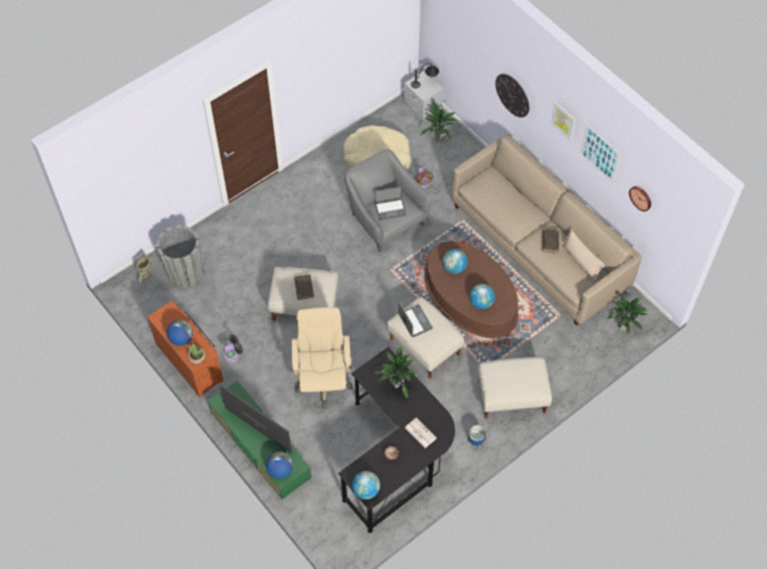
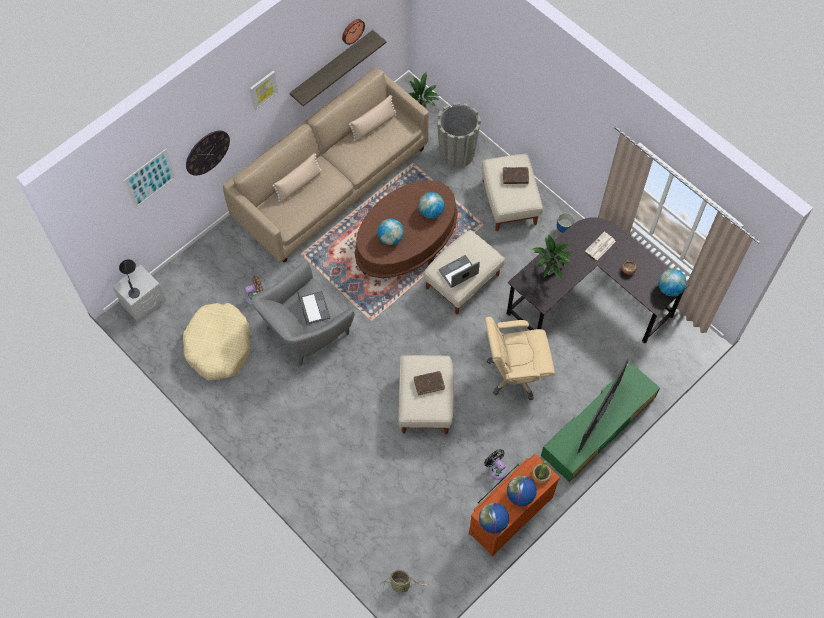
camera: 95 degrees left, 5 degrees up
(185, 273) = (394, 539): grey planter -> grey planter (456, 153)
(280, 470) = (639, 390): globe -> globe (493, 522)
(439, 137) = (187, 283): potted plant -> none
(514, 197) = (299, 184): none -> beige pillow
(550, 243) = (355, 151): brown book -> brown book (515, 177)
(599, 153) = (305, 59): picture -> picture (150, 178)
(615, 197) = (332, 67): none -> shelf

